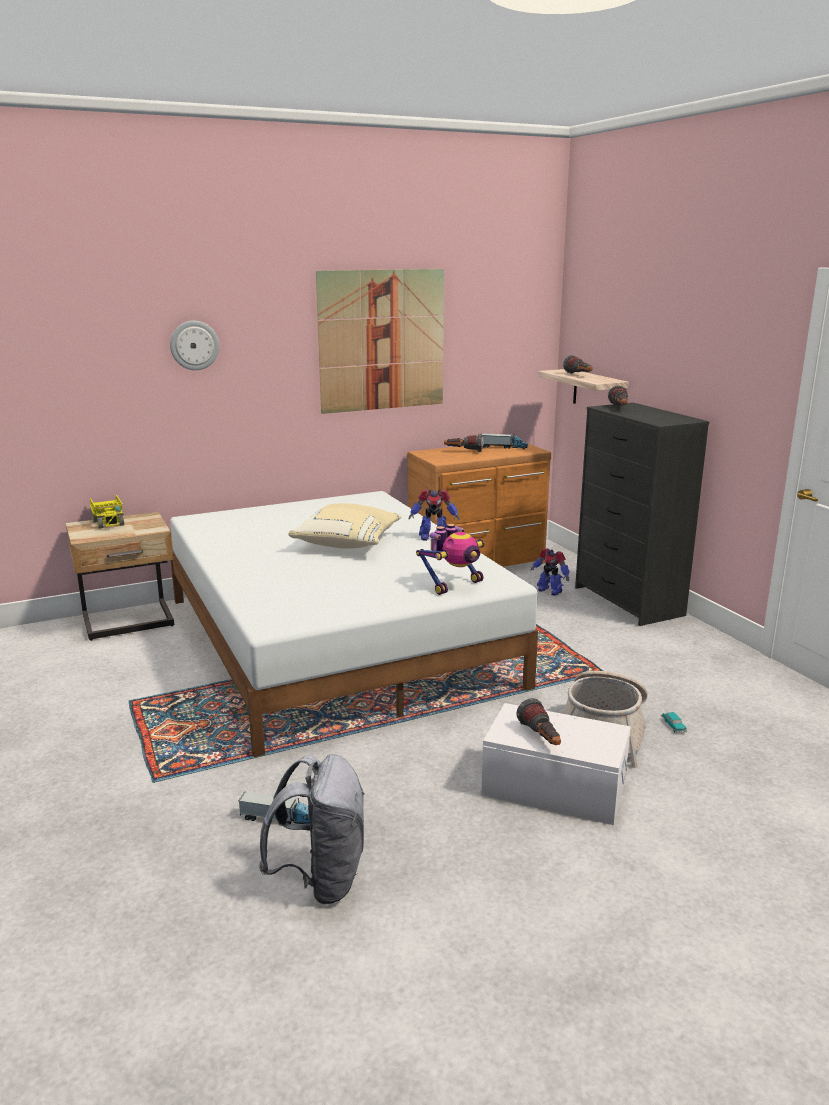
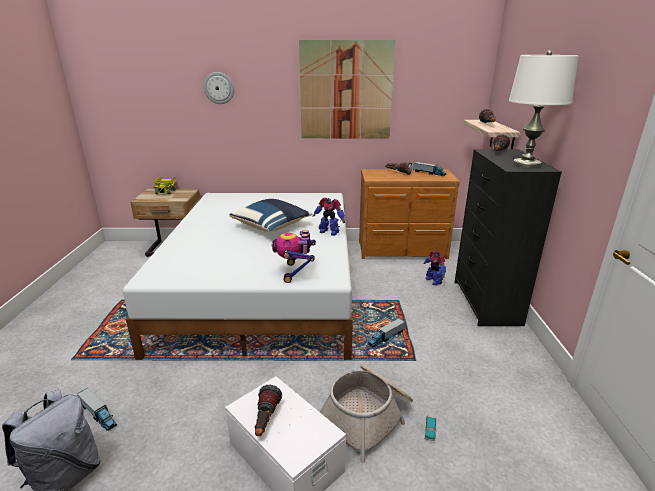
camera: 25 degrees right, 5 degrees up
(348, 543) = (272, 226): beige pillow -> blue pillow
(454, 585) = (295, 272): toy robot -> toy robot turned 105 degrees clockwise
(551, 659) = (386, 337): none -> toy truck
(668, 418) = (526, 165): none -> white table lamp

